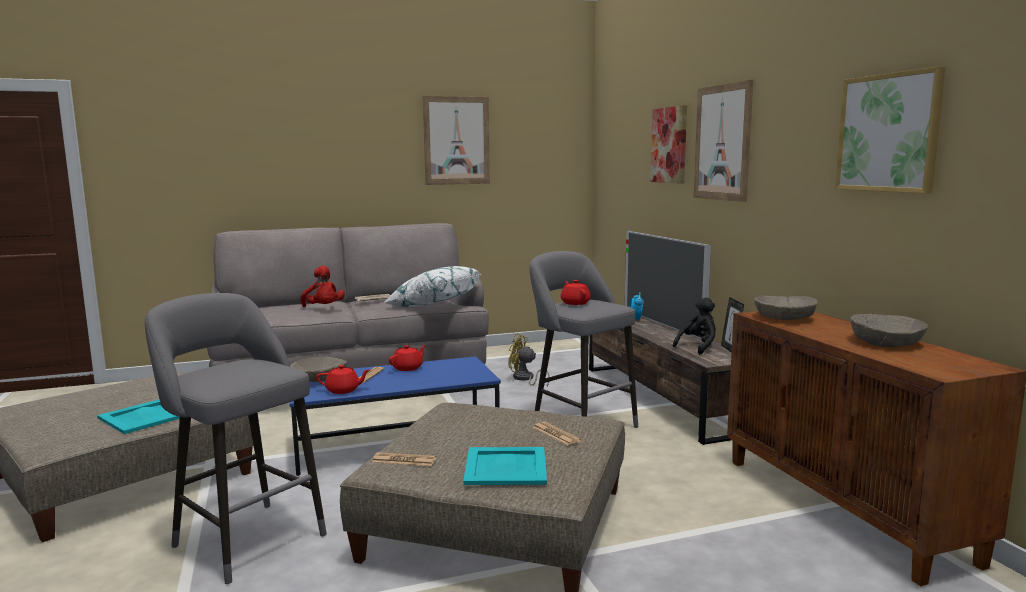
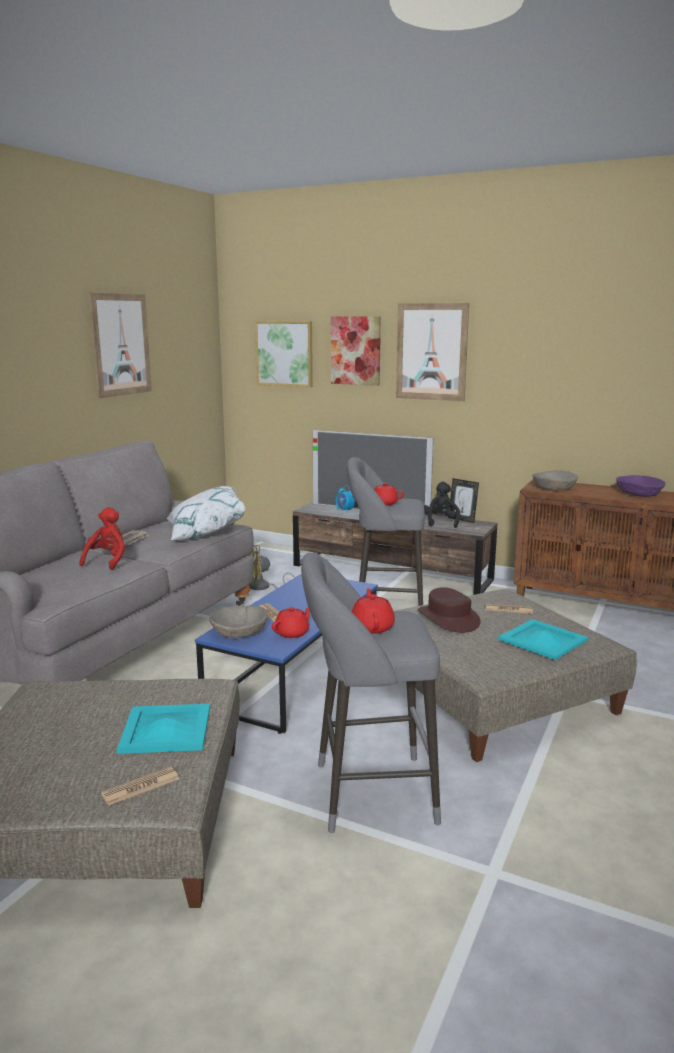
camera: 45 degrees left, 5 degrees up
(323, 308) = (107, 561): red plush toy -> red plush toy turned 90 degrees counterclockwise
(404, 460) = (478, 662): newspaper -> newspaper (141, 787)
(408, 368) = (283, 597): red teapot -> red teapot (372, 627)
(486, 422) = (448, 618): none -> brown hat
(886, 342) = (638, 493): beige bowl -> purple bowl
(888, 133) = (610, 354): picture -> picture (284, 353)

